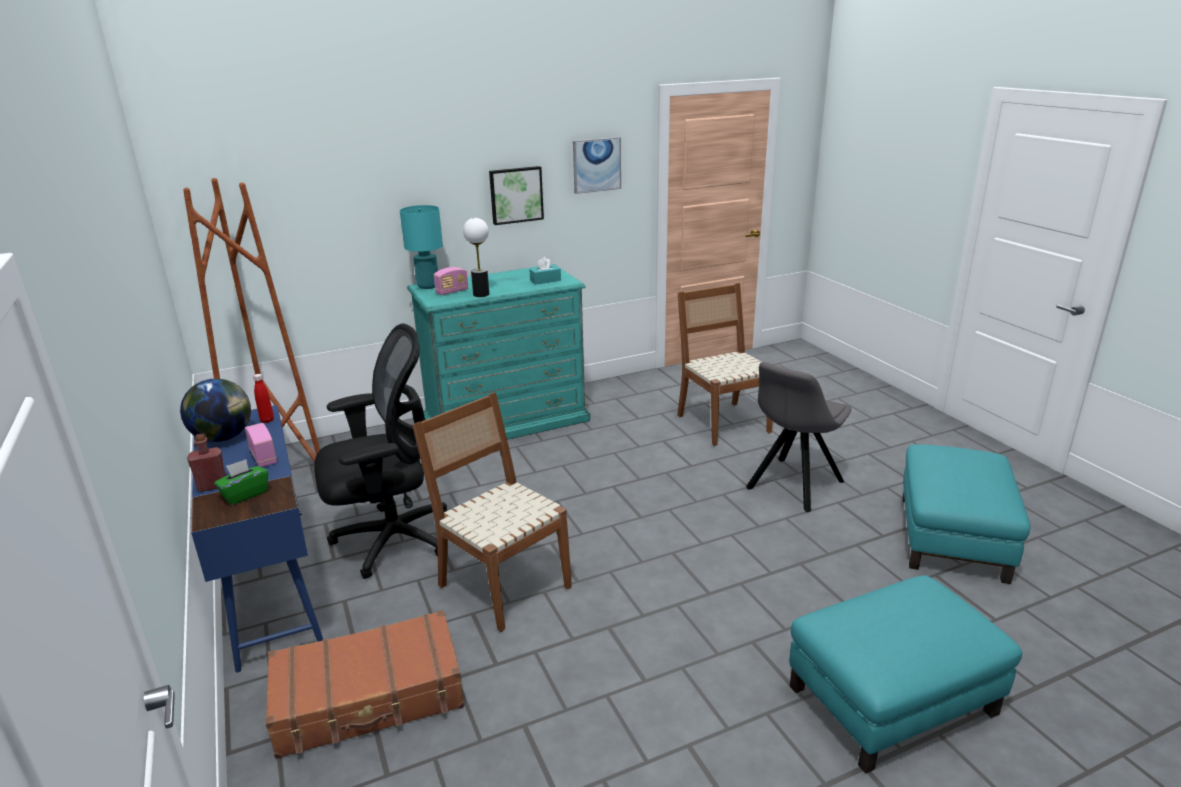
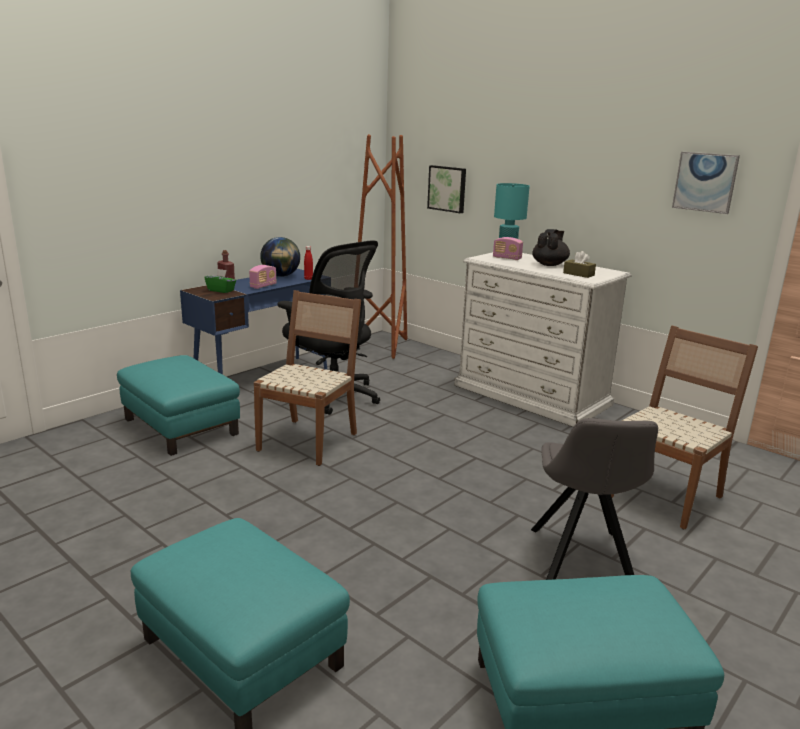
camera: 65 degrees right, 5 degrees down
(369, 698) = (181, 426): brown suitcase -> turquoise ottoman
(481, 294) = (513, 264): table lamp -> none
(497, 282) = (549, 264): none -> black teapot
(507, 420) = (532, 395): turquoise dresser -> white dresser
(516, 195) = (613, 195): picture -> picture (447, 188)
(545, 280) = (578, 274): turquoise tissue box -> brown tissue box
(793, 485) = (582, 557): grey chair -> grey chair turned 105 degrees counterclockwise

